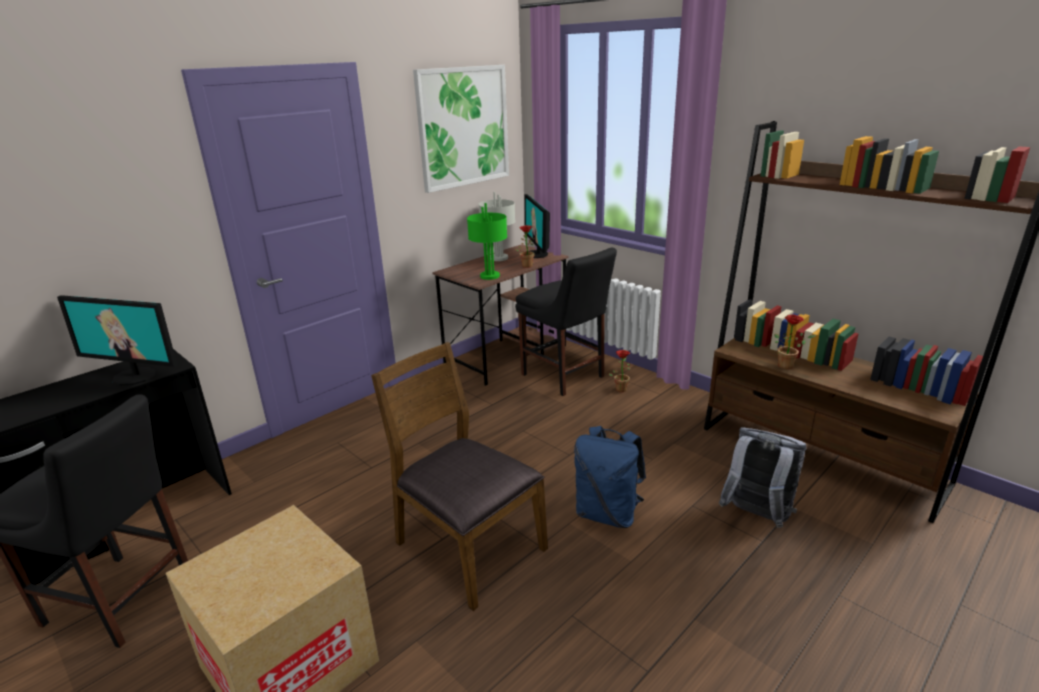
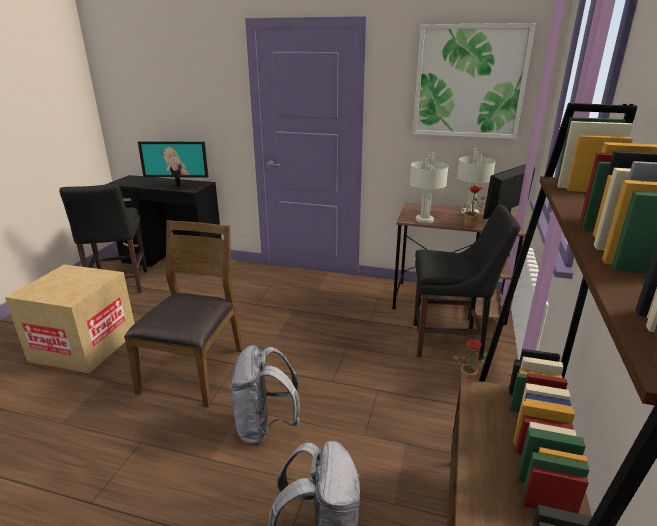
camera: 60 degrees right, 0 degrees up
(135, 376) = (178, 186): monitor -> monitor turned 75 degrees counterclockwise
(490, 276) = (424, 220): green table lamp -> grey table lamp
(565, 377) = (450, 341): black chair -> black chair turned 105 degrees counterclockwise
(607, 513) = (265, 427): blue backpack -> grey backpack
(788, 366) = (481, 445): potted plant -> none

